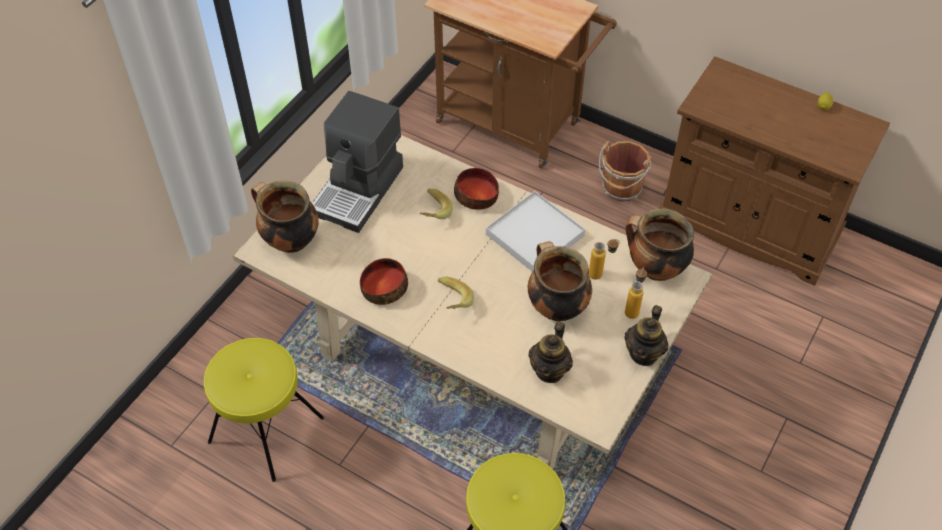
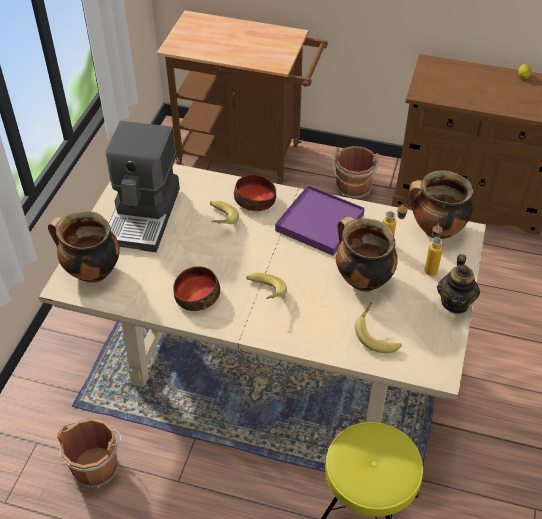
camera: 15 degrees left, 5 degrees down
(265, 430) = (96, 465): yellow stool -> brown bucket
(535, 235) = (319, 223): white tray -> purple tray
(550, 370) = (377, 335): teapot -> banana

